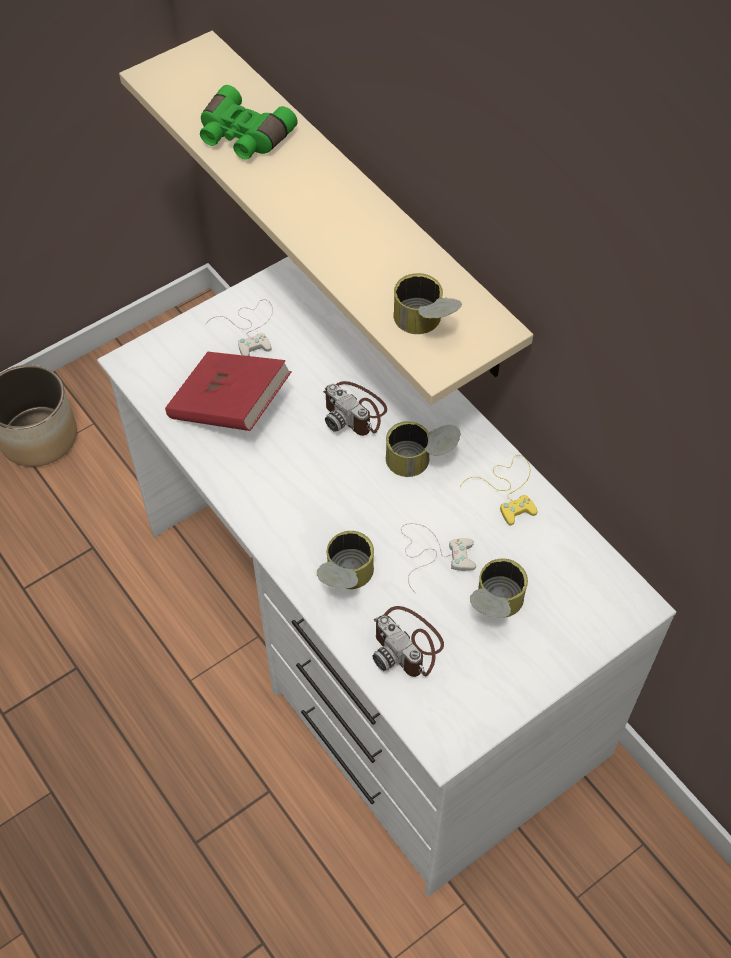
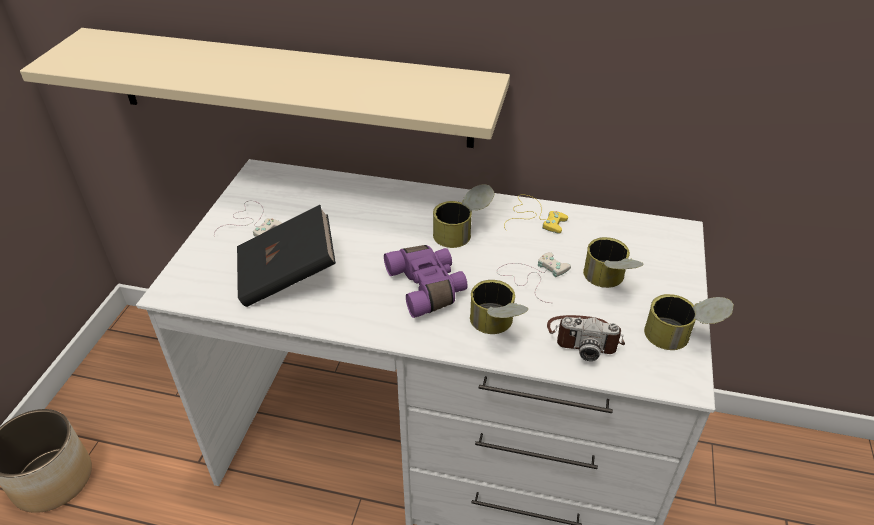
camera: 40 degrees left, 15 degrees down
(230, 408) = (288, 275): red book -> black book
(242, 137) = (173, 65): green binoculars -> none
(330, 500) = (428, 287): none -> purple binoculars
(355, 411) = (385, 229): camera -> none
(425, 326) = (437, 98): can -> can (681, 337)

